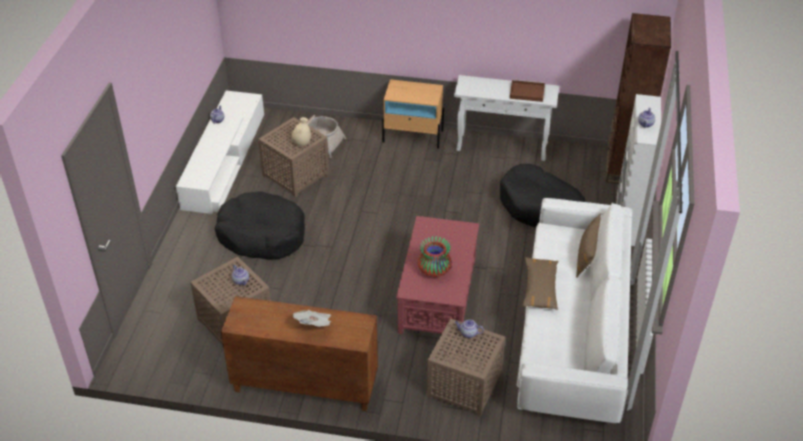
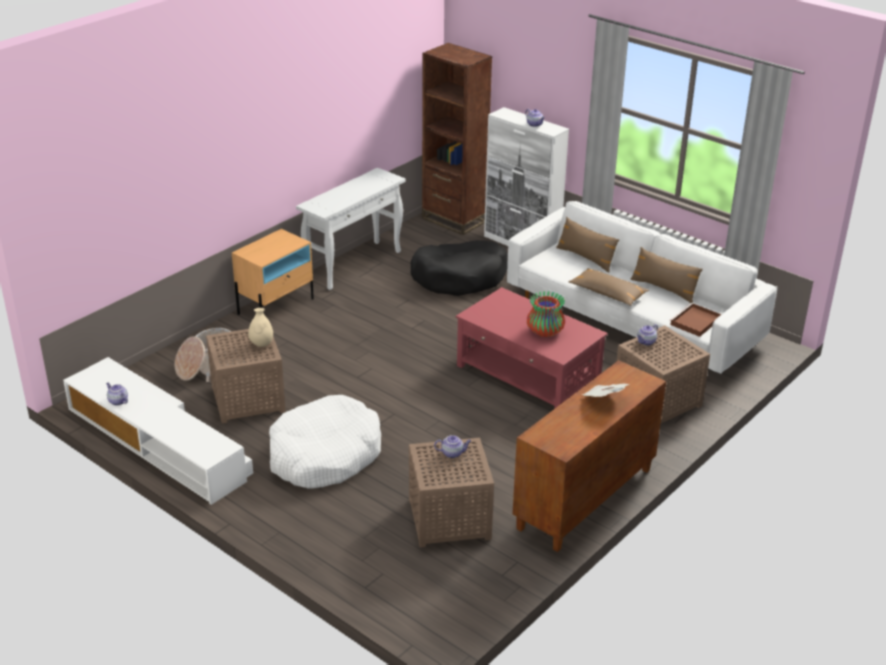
camera: 60 degrees left, 10 degrees down
(262, 235) = (324, 455): black dog bed -> white dog bed
(526, 92) = (368, 184): brown tray -> brown tray (695, 322)
(582, 320) = (664, 289): none -> brown pillow

